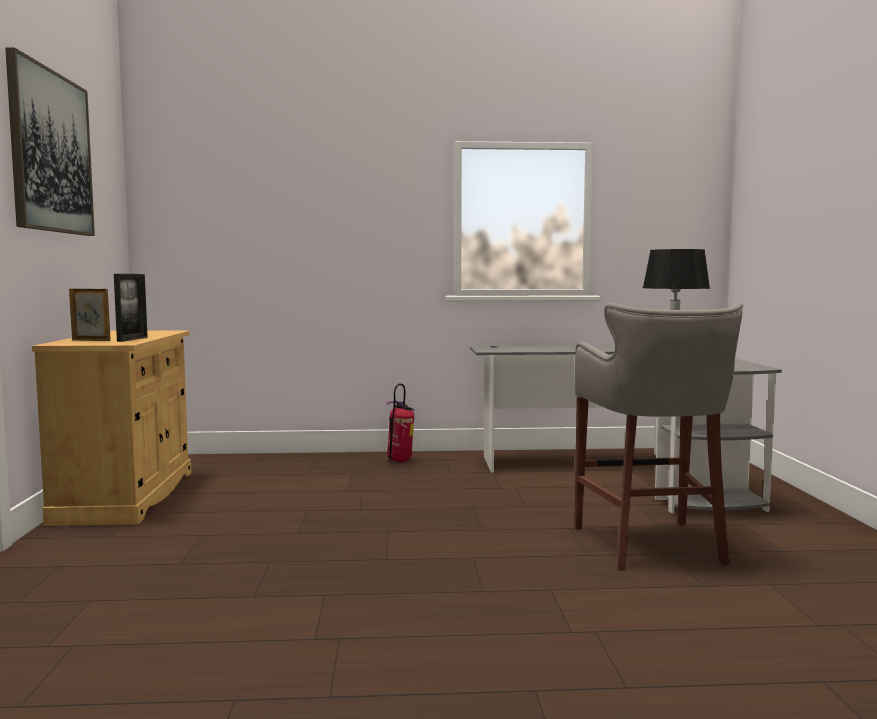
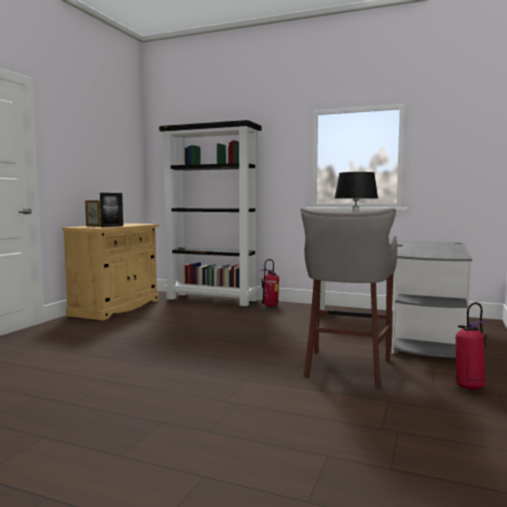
camera: 25 degrees right, 0 degrees up
(51, 152) = (83, 133): picture -> none
(288, 460) = (213, 299): none -> black bookcase
(822, 546) = (469, 387): none -> fire extinguisher

